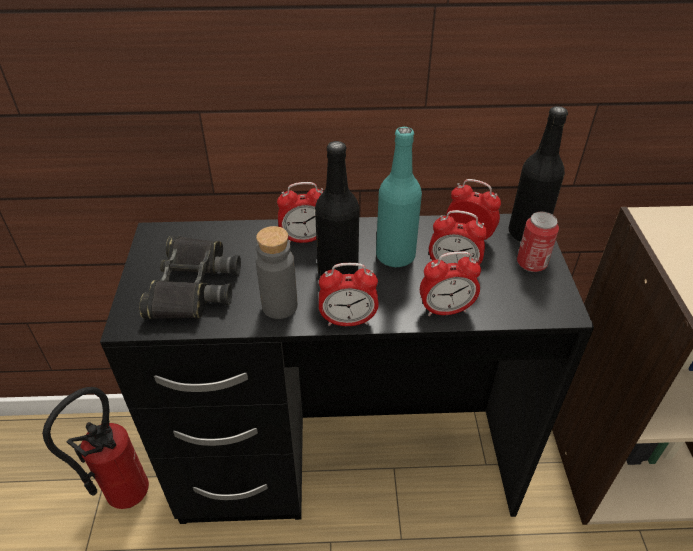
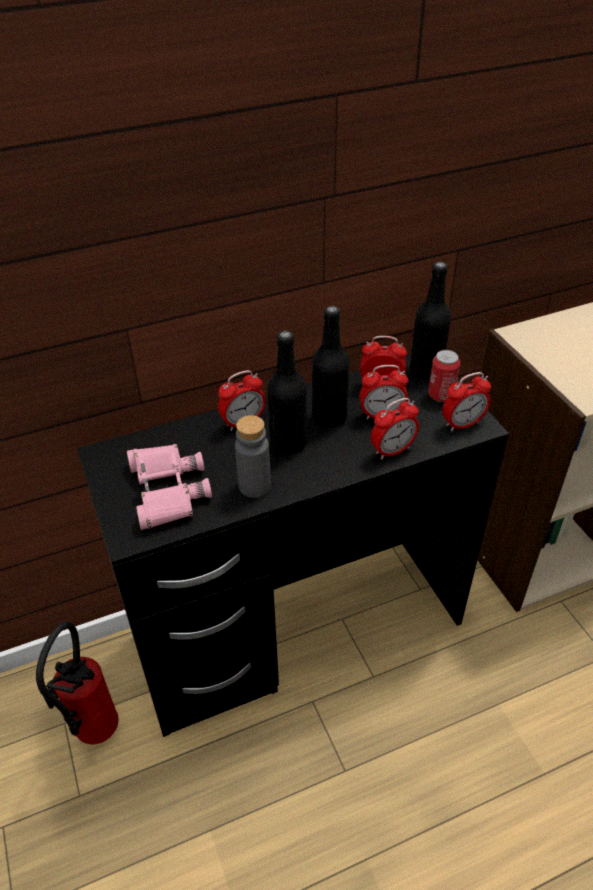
camera: 20 degrees left, 0 degrees up
(193, 286) = (167, 490): black binoculars -> pink binoculars
(348, 321) = (319, 482): alarm clock -> alarm clock (462, 424)
(395, 256) = (329, 417): turquoise bottle -> black bottle

